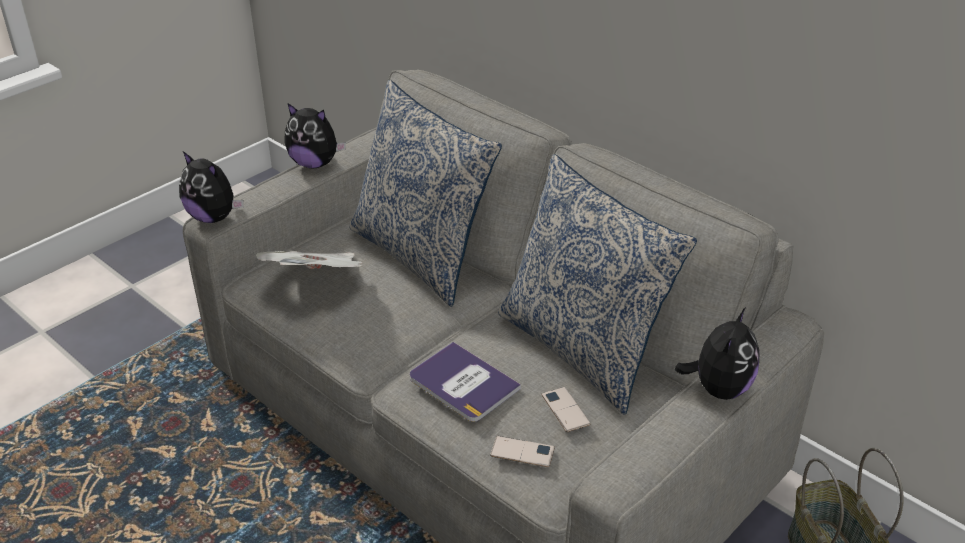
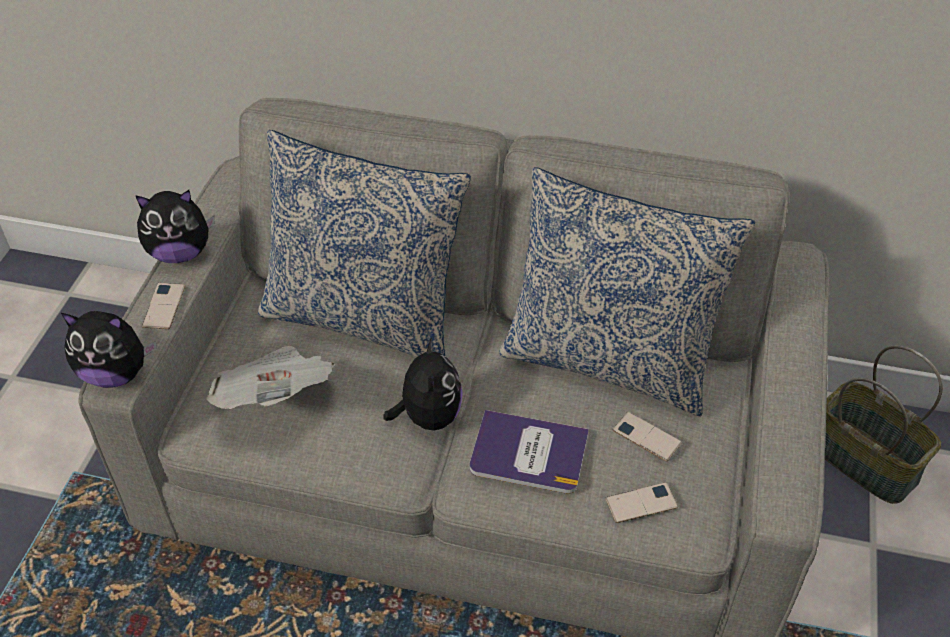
camera: 30 degrees left, 10 degrees up
(277, 190) = (164, 306): none -> phone
(718, 388) = (795, 357): plush toy -> plush toy (428, 416)

